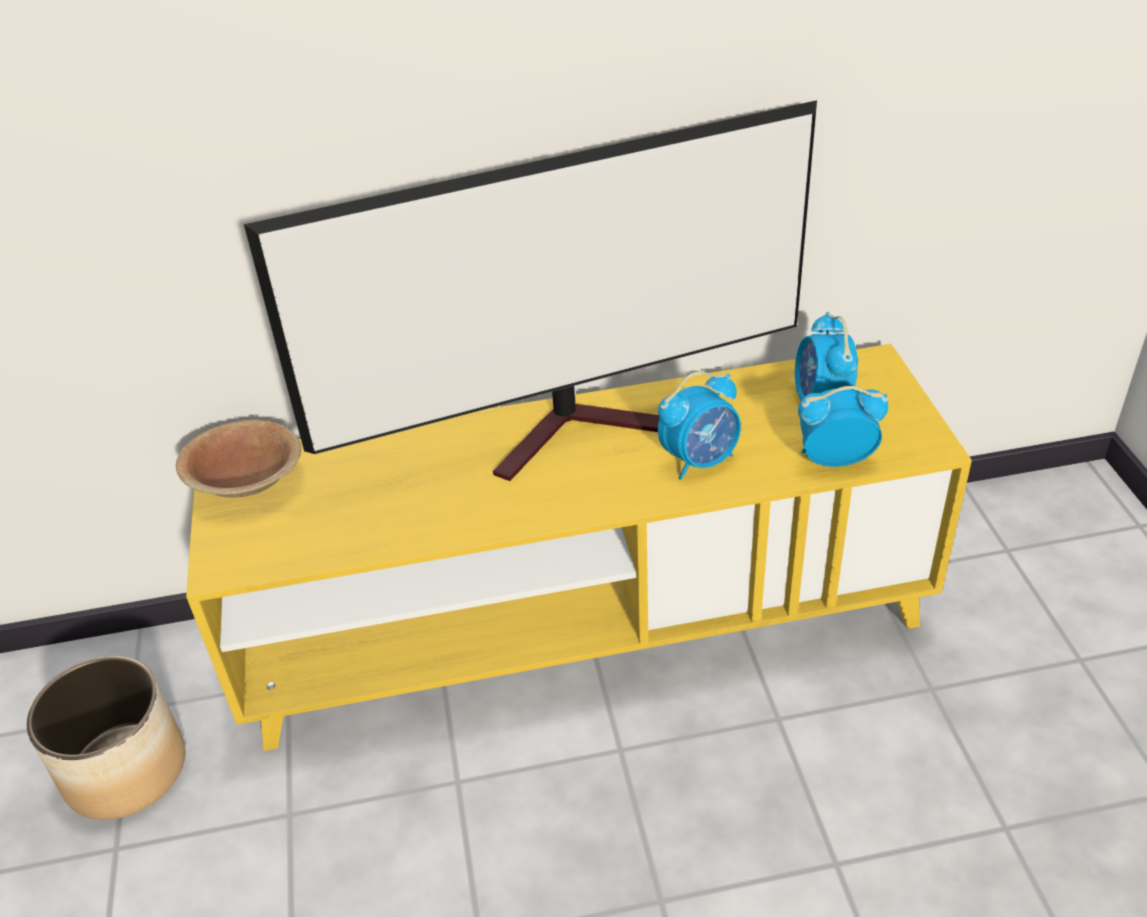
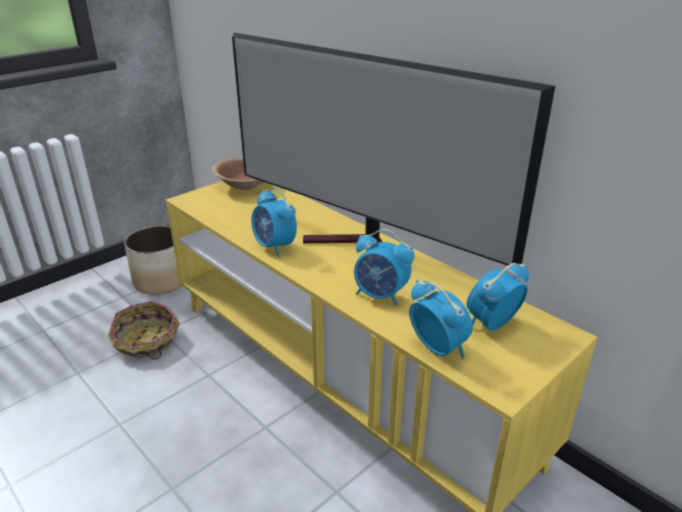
camera: 55 degrees right, 10 degrees down
(295, 846) = (146, 341): none -> basket
(490, 513) = (275, 246): none -> alarm clock

